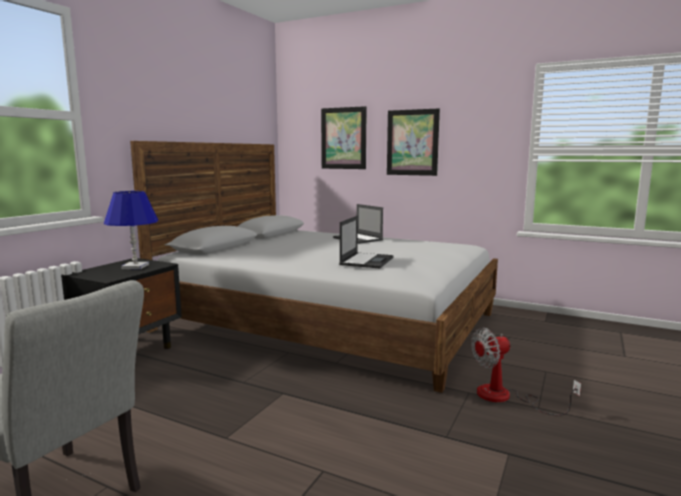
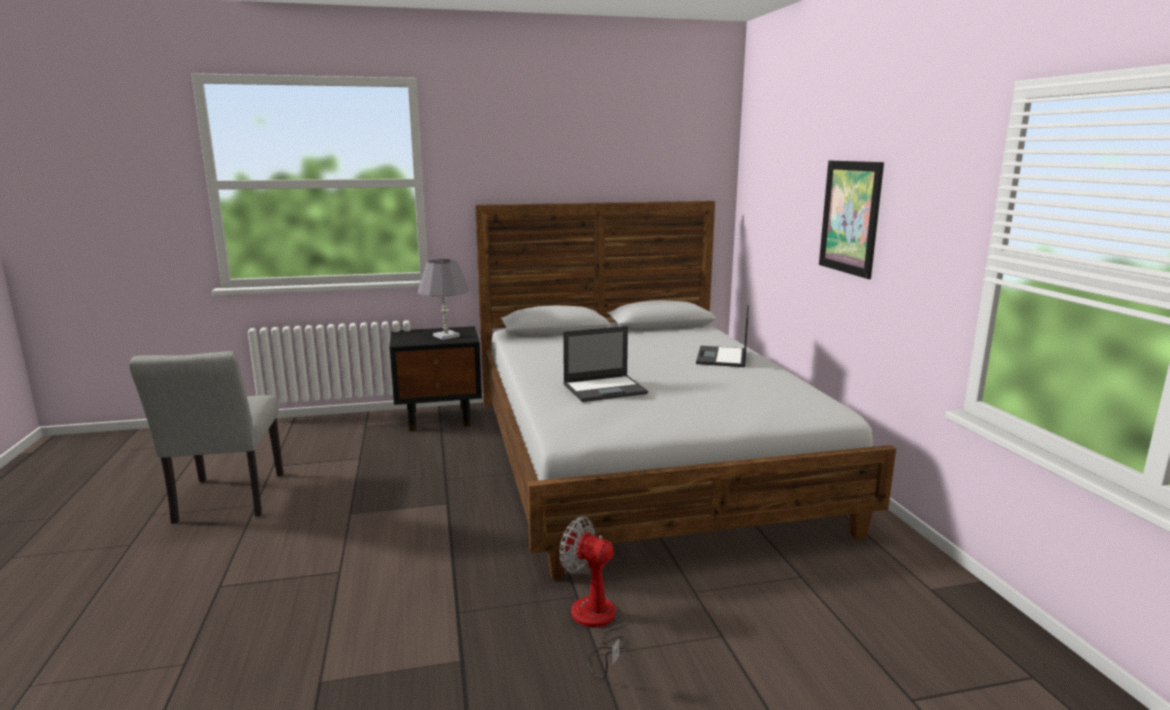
camera: 50 degrees right, 5 degrees up
(135, 266) = (446, 336): blue table lamp -> grey table lamp
(343, 138) = (787, 199): picture -> none

